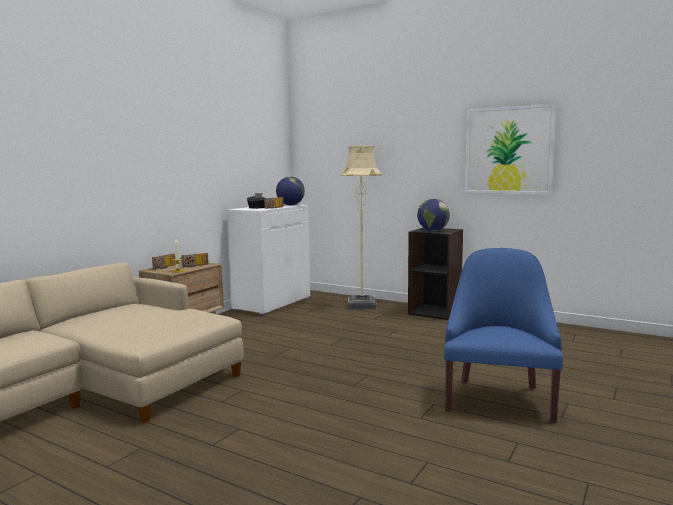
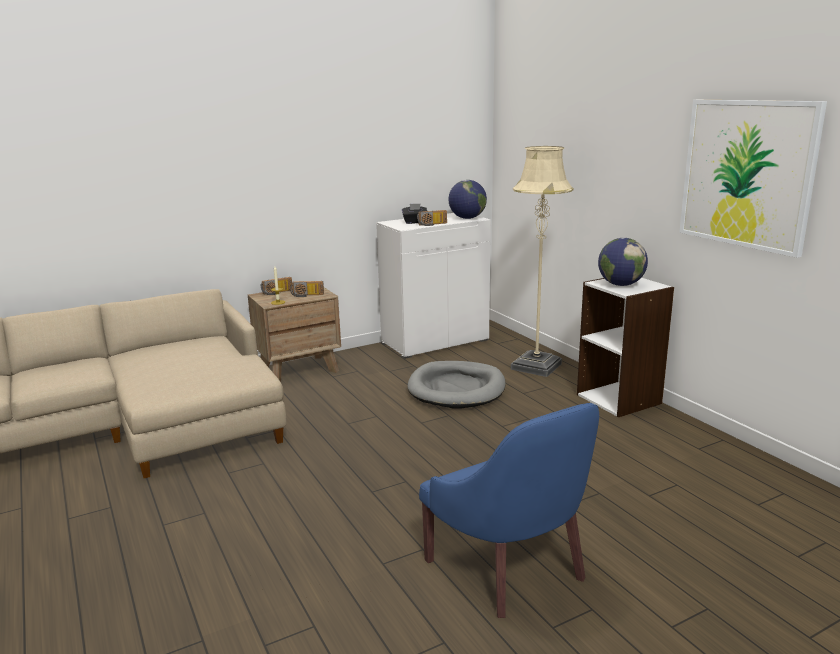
camera: 30 degrees right, 10 degrees up
(327, 324) = (457, 389): none -> grey dog bed
(435, 312) = (619, 399): black bookcase -> white bookcase
(498, 398) = (511, 568): blue armchair -> blue armchair turned 105 degrees clockwise

